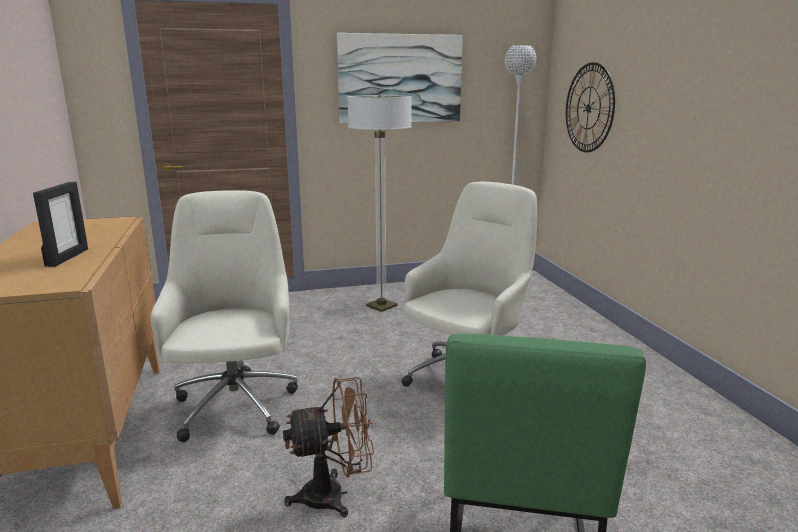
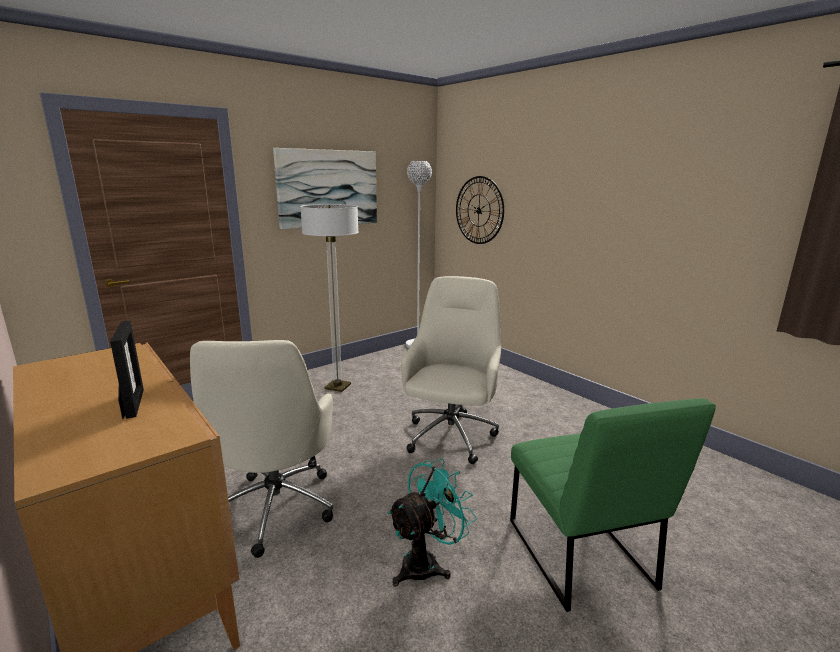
camera: 25 degrees left, 0 degrees up
(236, 405) = (277, 508): beige office chair -> beige office chair turned 150 degrees counterclockwise
(334, 495) = (427, 563): brown fan -> turquoise fan

